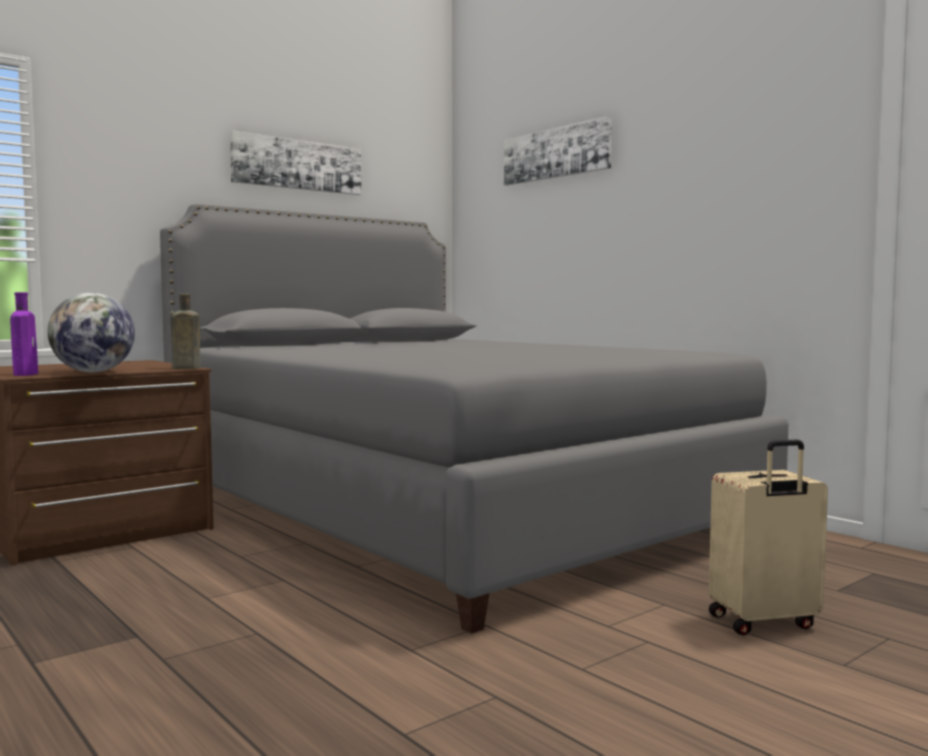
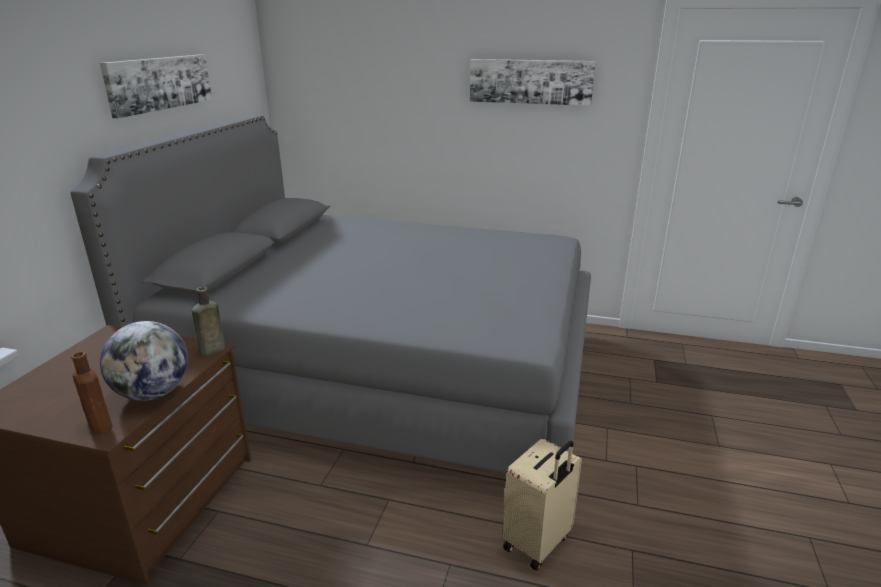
camera: 35 degrees left, 20 degrees up
(26, 374) = (99, 425): purple bottle -> brown bottle
(556, 153) = (385, 62): picture -> picture (530, 81)
(764, 622) = (660, 425): beige suitcase -> beige suitcase (538, 543)

